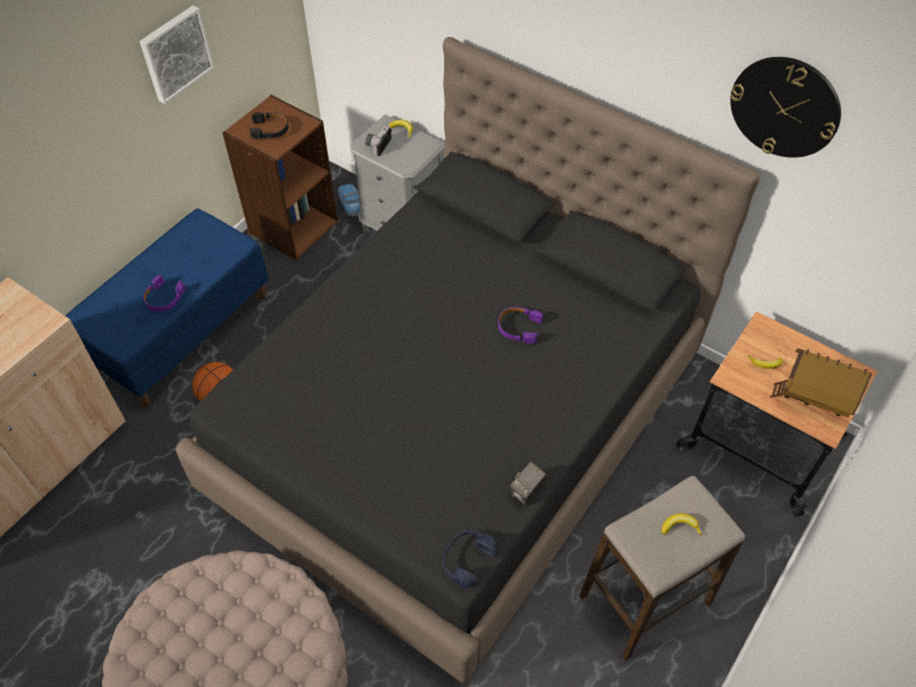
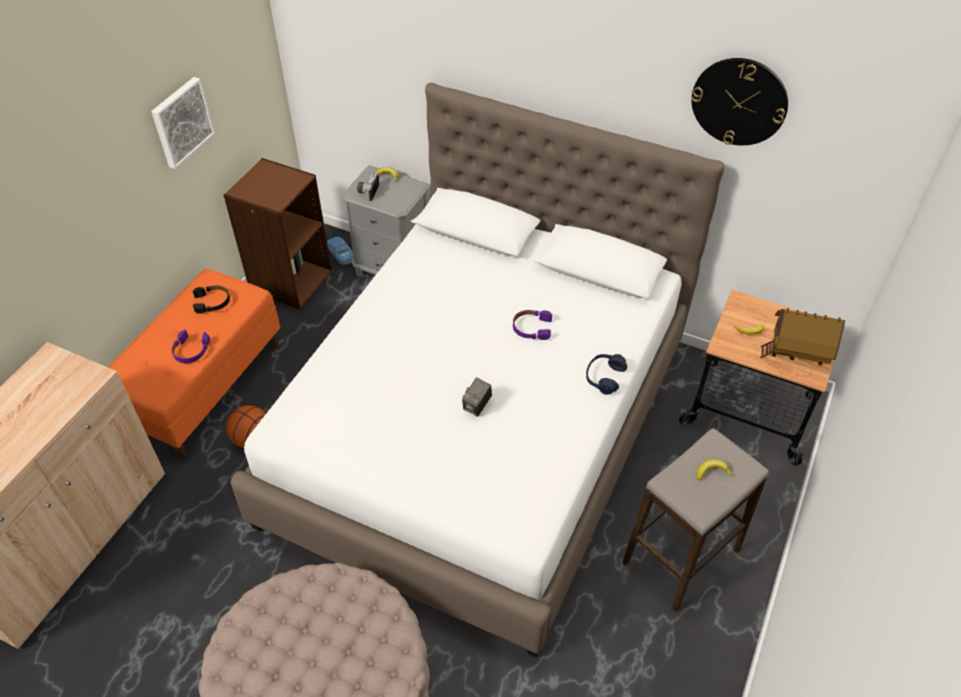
camera: 10 degrees left, 5 degrees down
(183, 331) = (204, 386): blue bench -> orange bench
(270, 129) = (268, 187): black headphones -> black headphones (212, 302)
(459, 422) = (481, 430): black bed -> white bed
(467, 561) = (532, 530): blue headphones -> blue headphones (604, 377)
(527, 491) = (571, 463): camera -> camera (477, 406)

